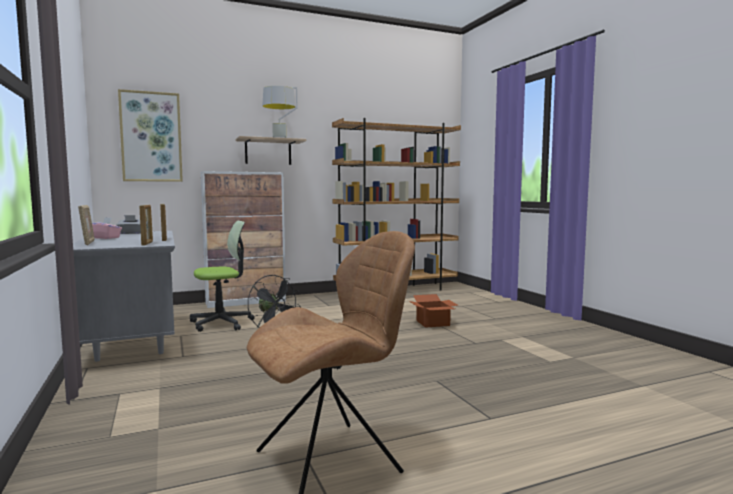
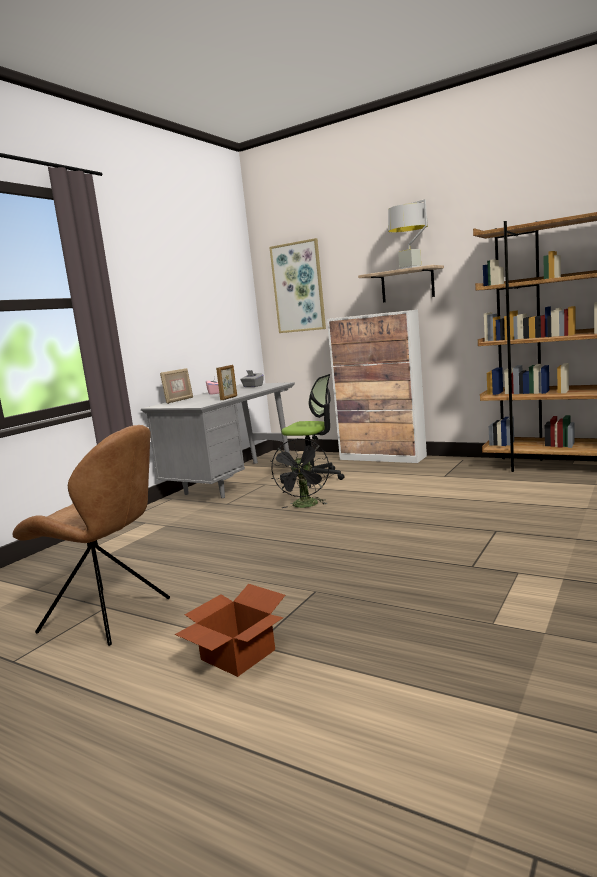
camera: 55 degrees right, 5 degrees up
(147, 243) = (198, 404): picture frame -> none
(432, 323) = (495, 526): cardboard box -> cardboard box (236, 655)

